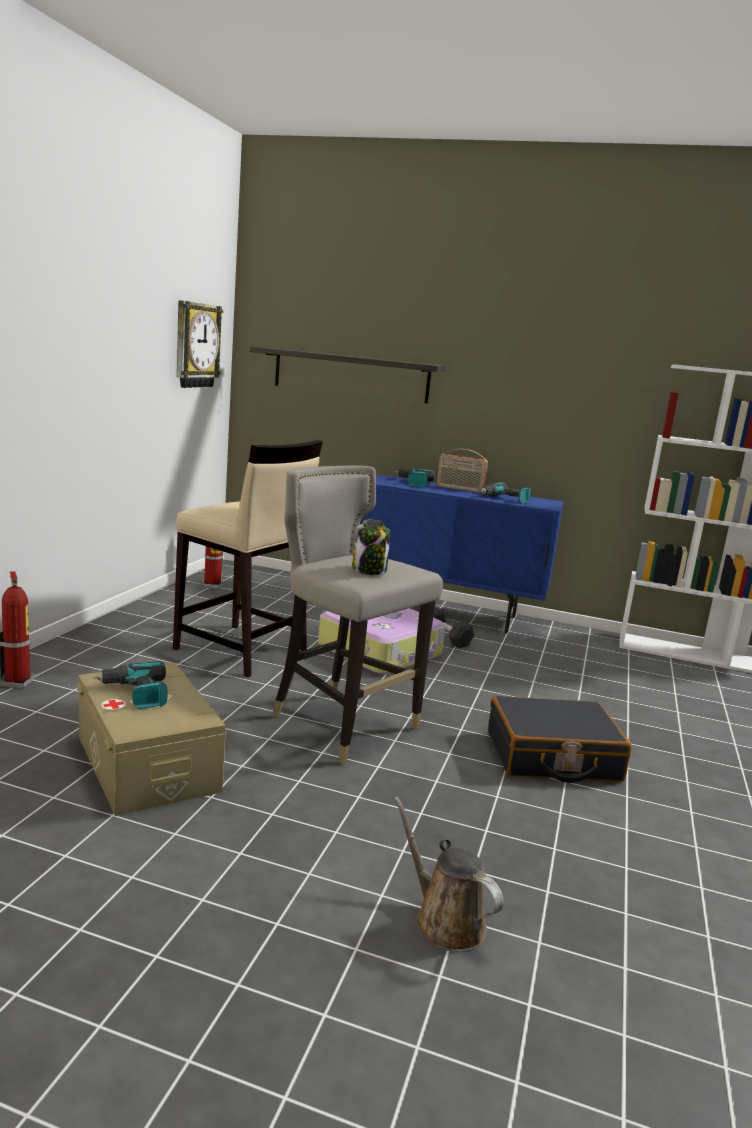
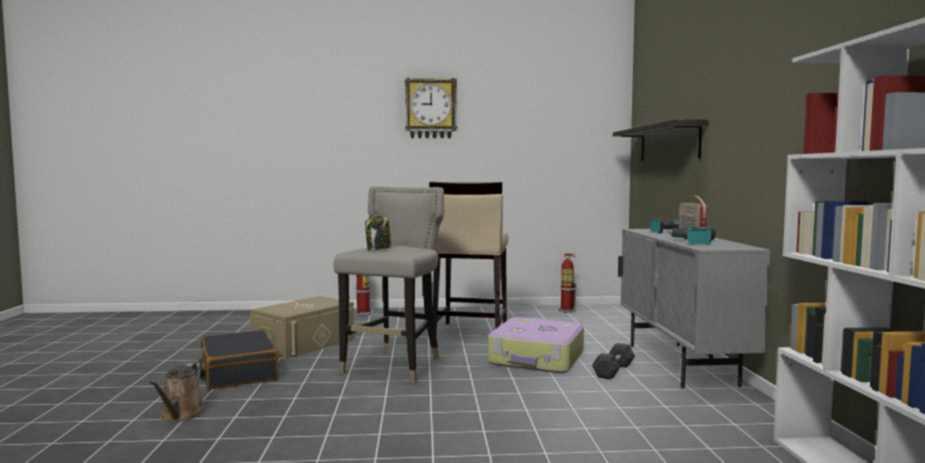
camera: 70 degrees right, 10 degrees down
(136, 694) = (305, 303): power drill -> none
(195, 345) = (574, 136): wall clock -> wall clock (431, 108)
(444, 920) = (181, 415): brown watering can -> brown watering can turned 150 degrees clockwise
(447, 612) = (680, 365): blue cabinet -> grey cabinet
(552, 757) = (418, 426): black suitcase -> black suitcase (238, 372)

